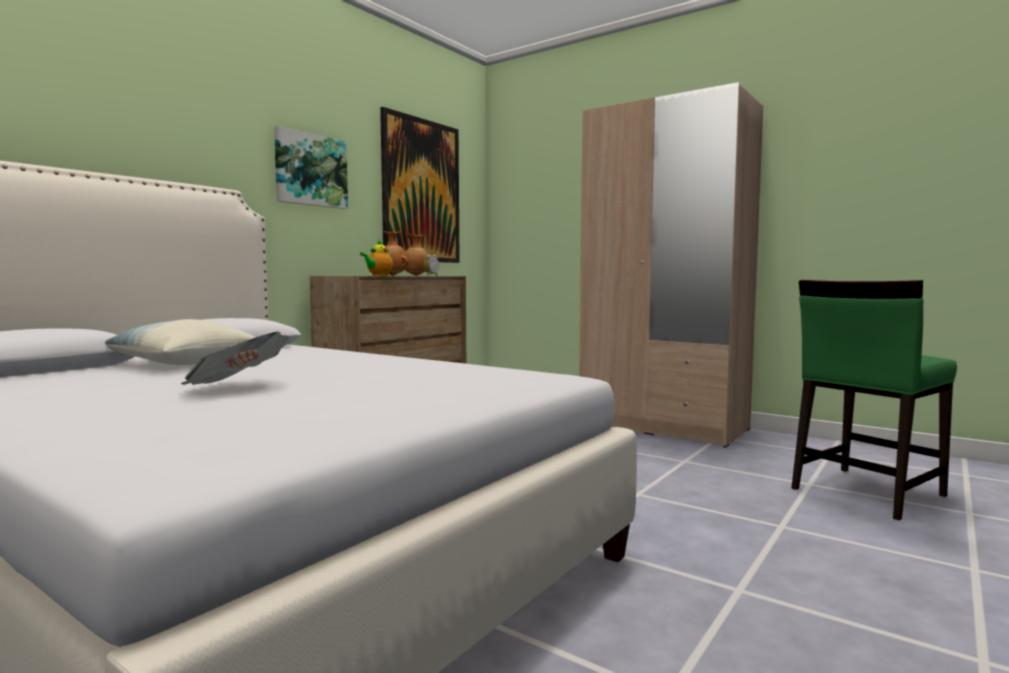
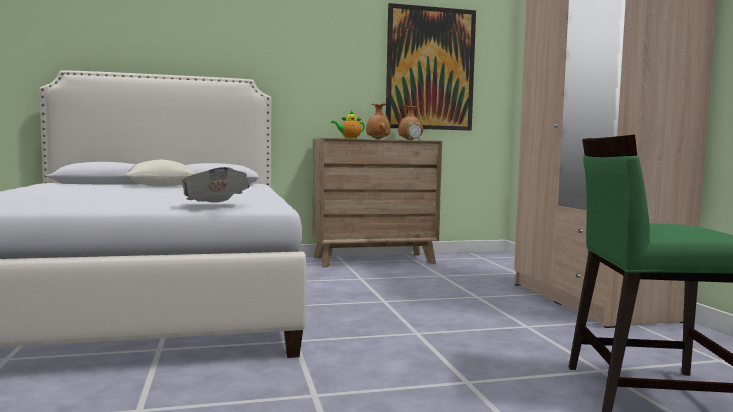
camera: 40 degrees right, 0 degrees up
(237, 387) = (108, 193): newspaper -> newspaper (216, 205)
(310, 170) = (319, 60): picture -> none

